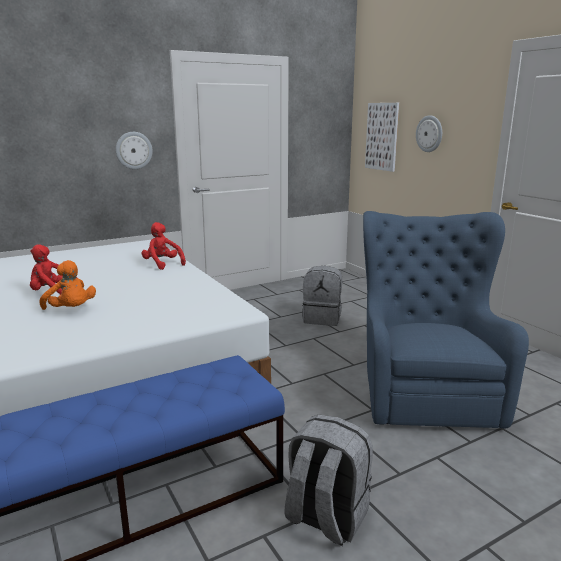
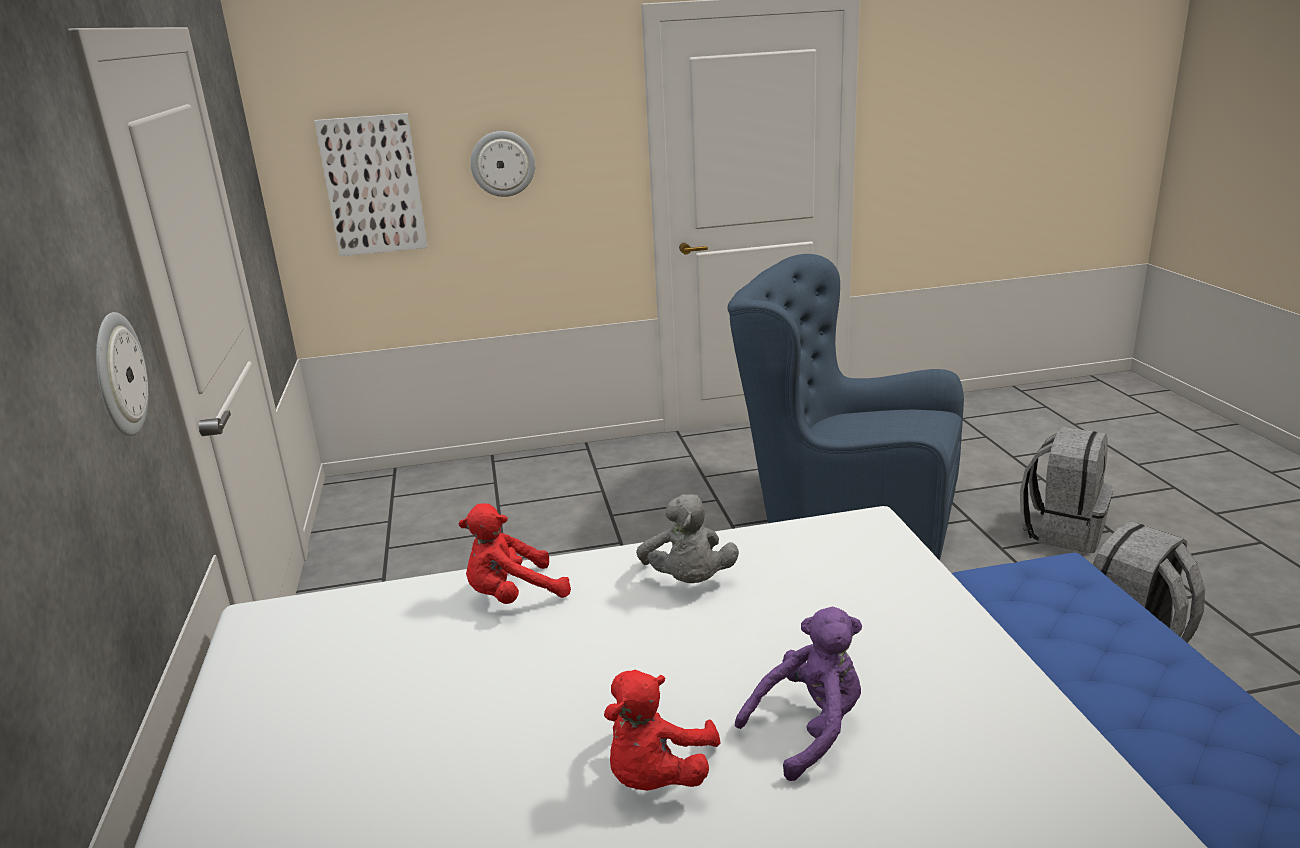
camera: 70 degrees left, 5 degrees up
(71, 310) = (809, 729): orange plush toy -> purple plush toy
(177, 285) = (688, 581): none -> grey plush toy
(322, 318) = (554, 548): grey backpack -> grey backpack (1062, 531)

